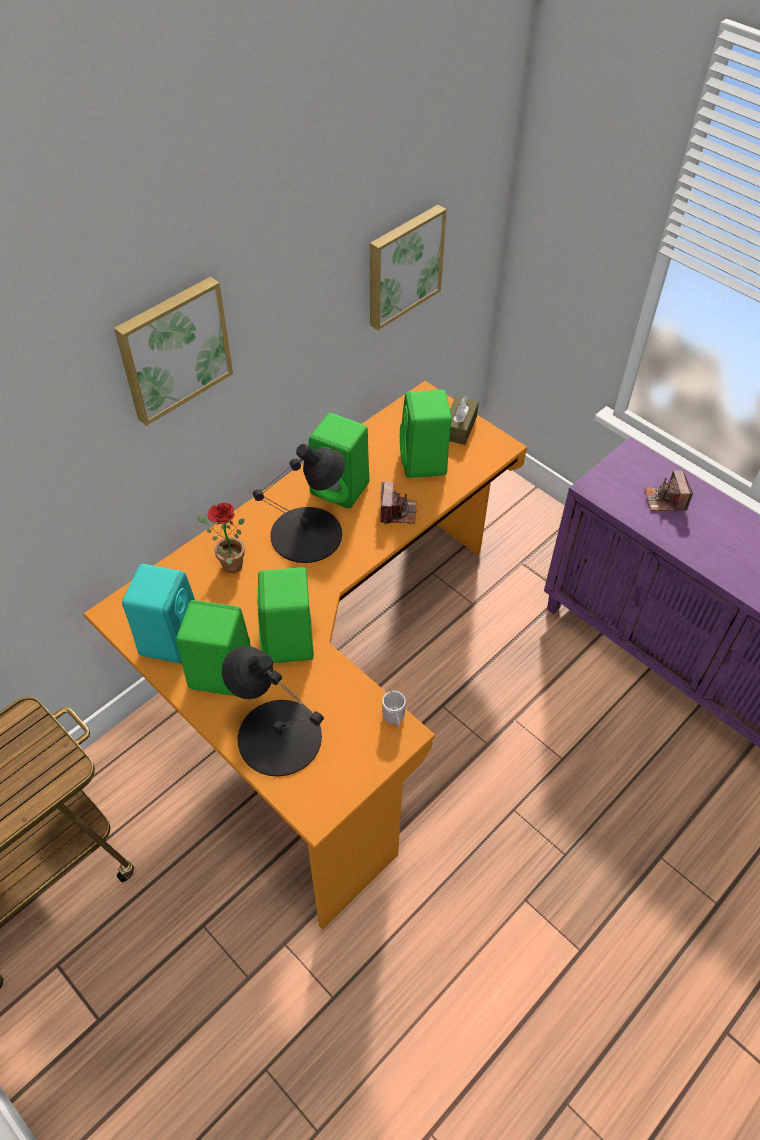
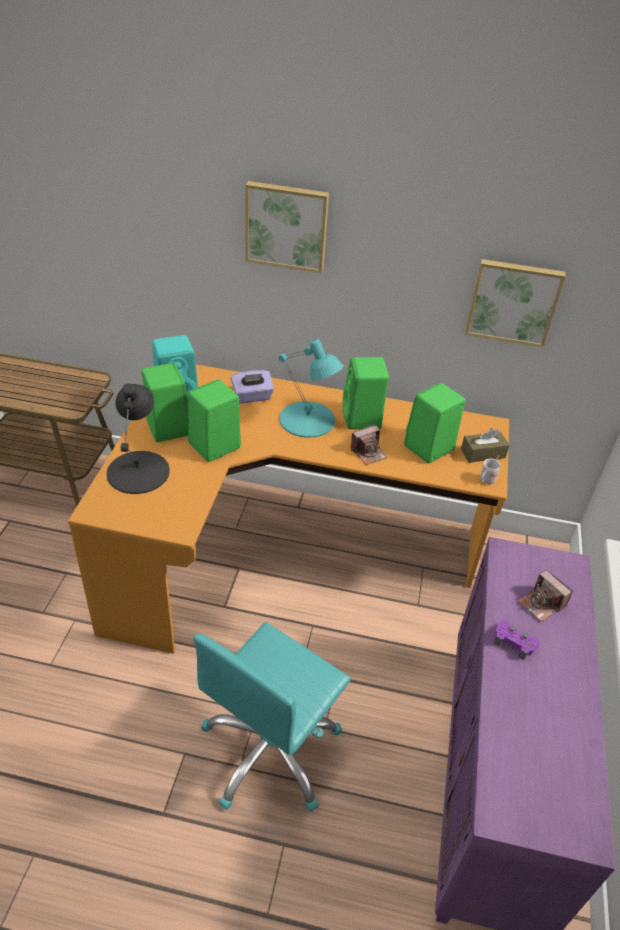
camera: 55 degrees right, 10 degrees down
(228, 564) = (252, 397): potted plant -> purple tissue box
(307, 535) = (307, 420): black table lamp -> turquoise table lamp
(394, 719) = (190, 520): white mug -> white mug (486, 481)
(562, 818) = (271, 750): none -> turquoise office chair
(665, 500) = (541, 604): camera -> camera turned 90 degrees counterclockwise
(695, 543) = (514, 642): none -> purple game controller

